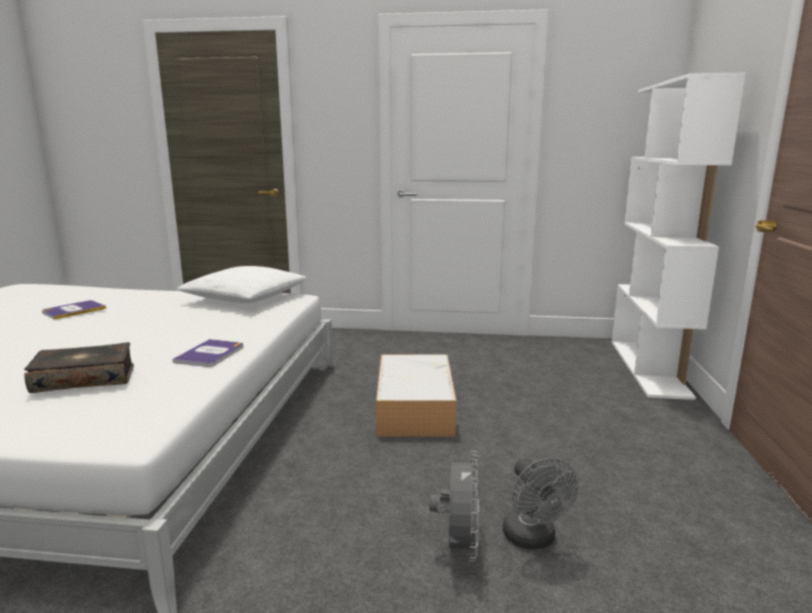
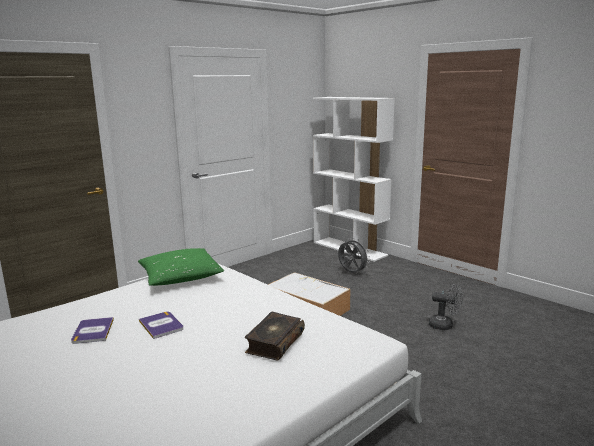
camera: 50 degrees left, 0 degrees up
(210, 354) = (282, 305): book -> book (161, 325)
(245, 298) = (180, 277): white pillow -> green pillow
(458, 548) = (435, 341): grey fan -> grey fan (351, 273)

